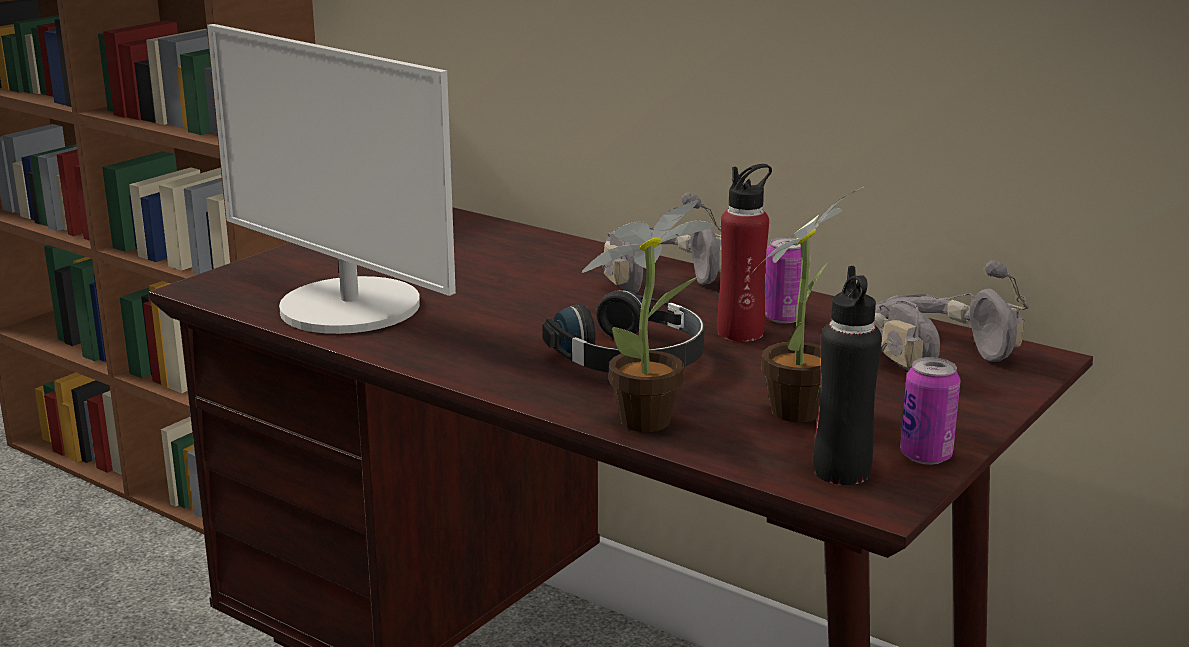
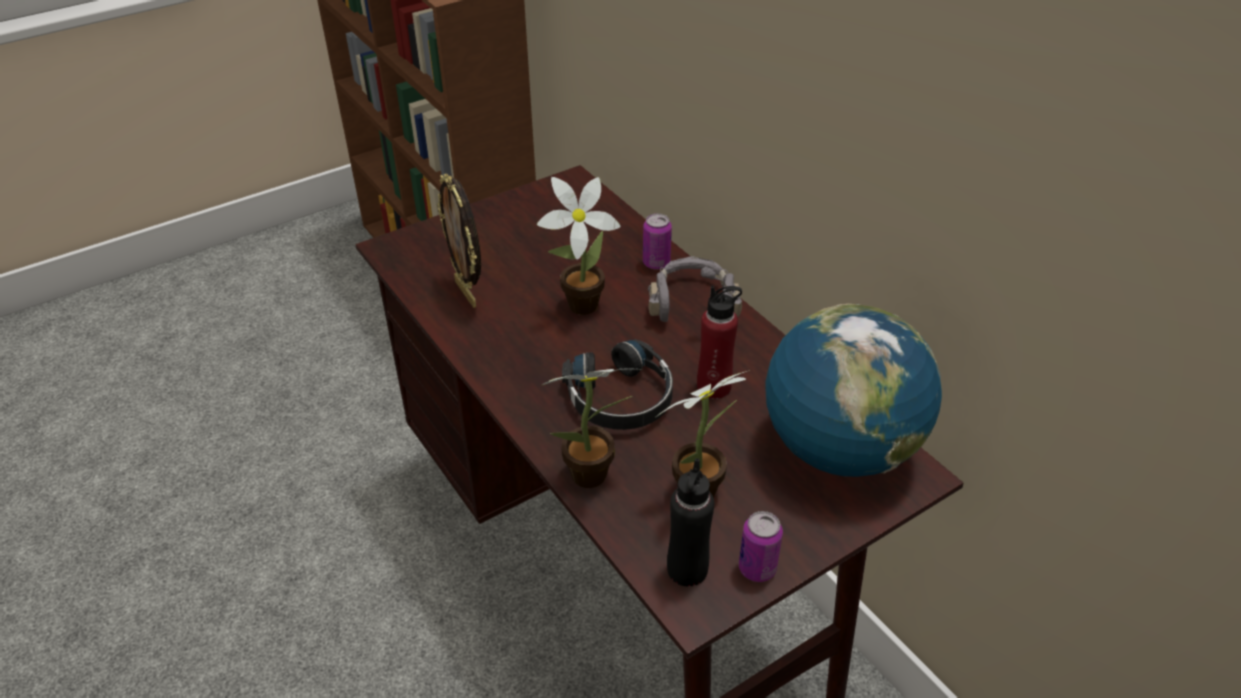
camera: 20 degrees right, 20 degrees up
(349, 308) = (467, 293): monitor -> picture frame
(509, 298) = (577, 306): none -> potted plant
(783, 317) = (756, 375): can -> can (656, 263)
(933, 354) = (839, 449): grey headphones -> globe

